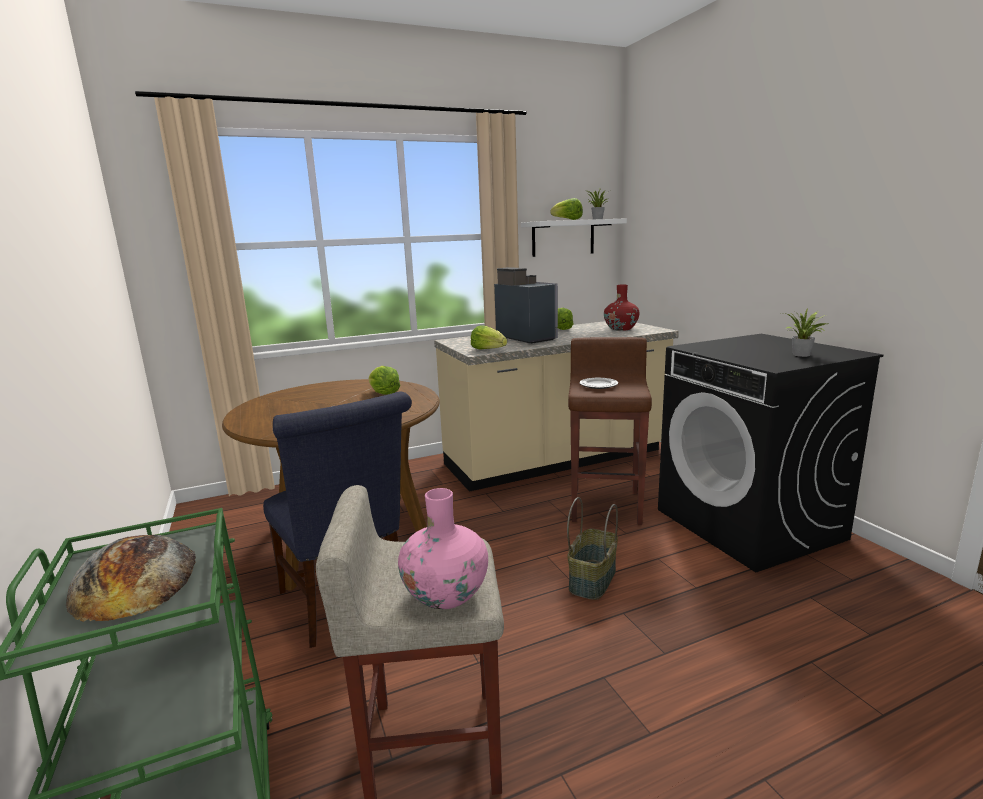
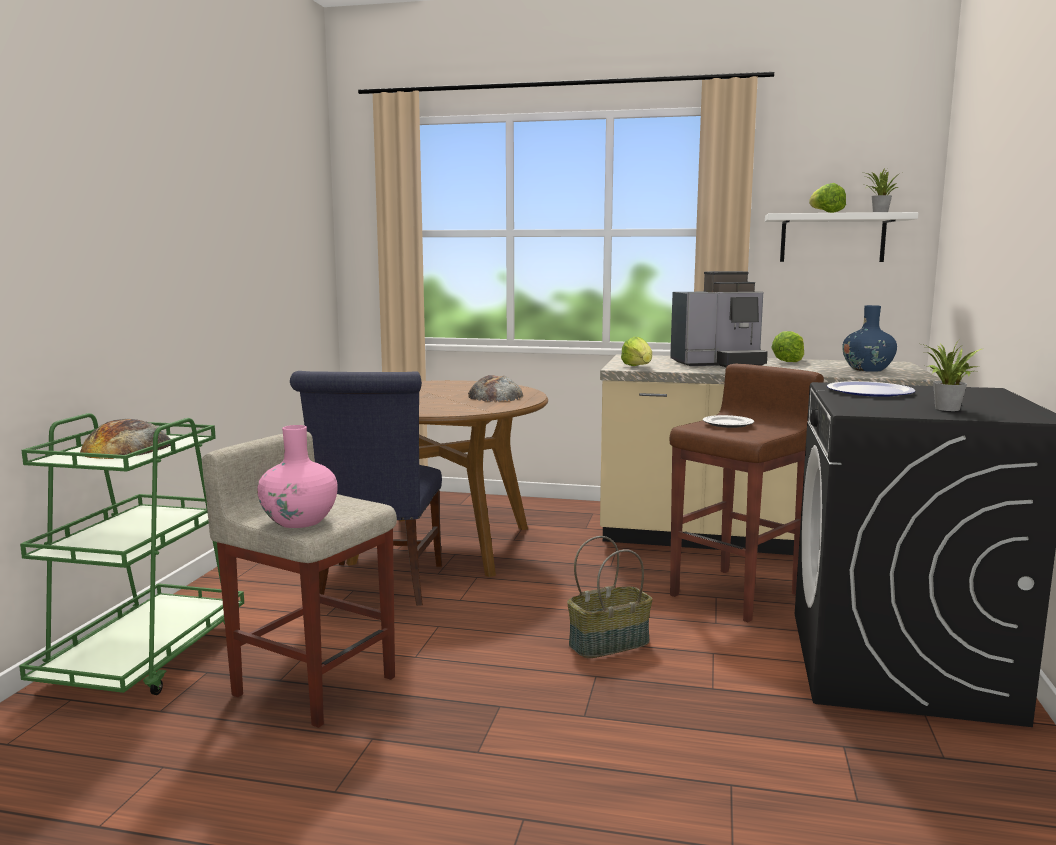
camera: 35 degrees right, 5 degrees down
(384, 394) = (495, 395): lettuce -> bread
(527, 337) = (719, 363): coffee machine -> coffee machine turned 75 degrees clockwise
(621, 329) = (867, 369): red vase -> blue vase
(722, 348) = (869, 391): none -> plate

